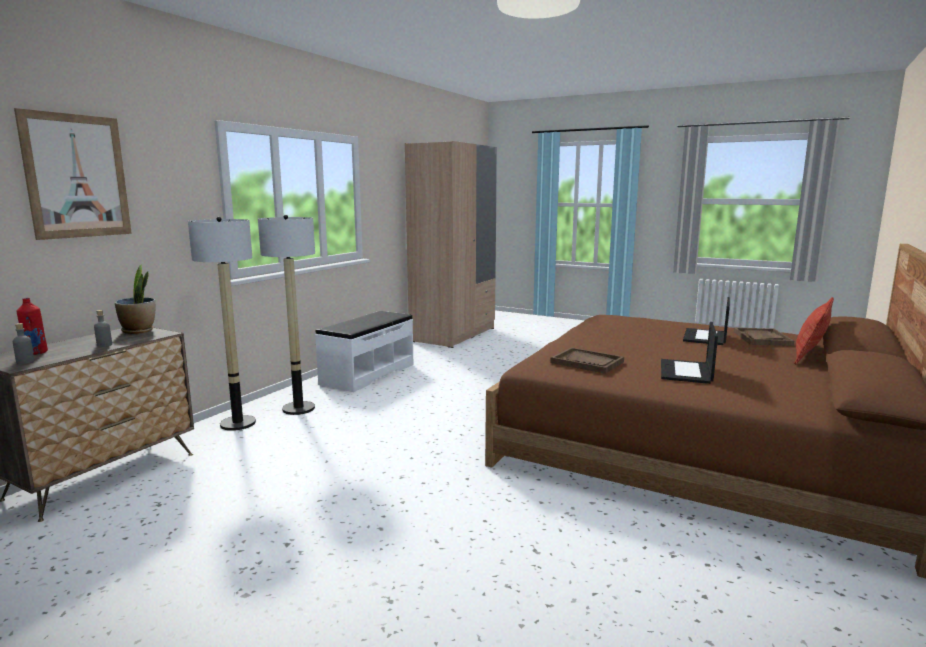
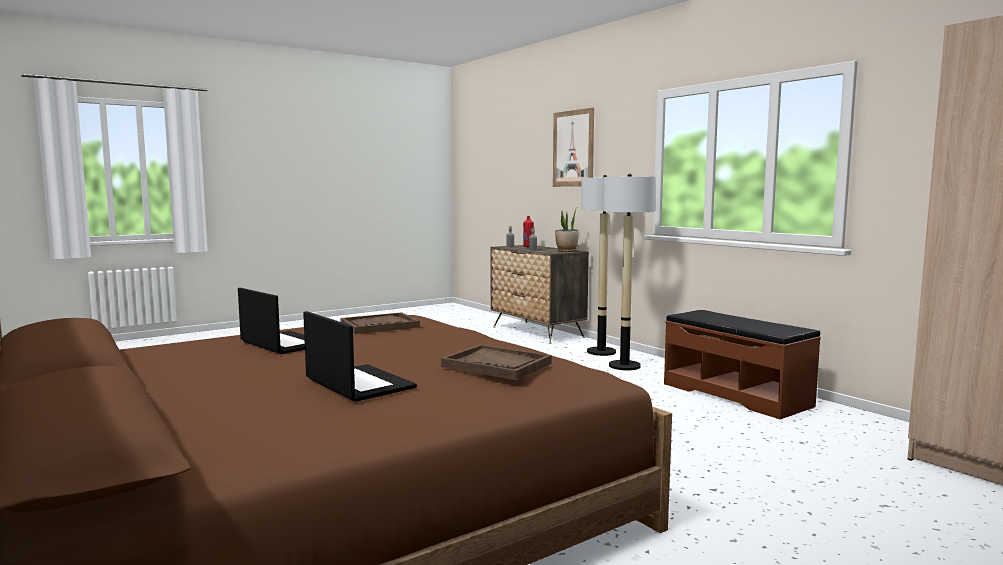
camera: 115 degrees right, 5 degrees down
(367, 374) = (736, 394): white bench -> brown bench
(762, 338) = (284, 420): brown tray -> brown tray (497, 365)
(810, 354) = (169, 414): pillow -> none

